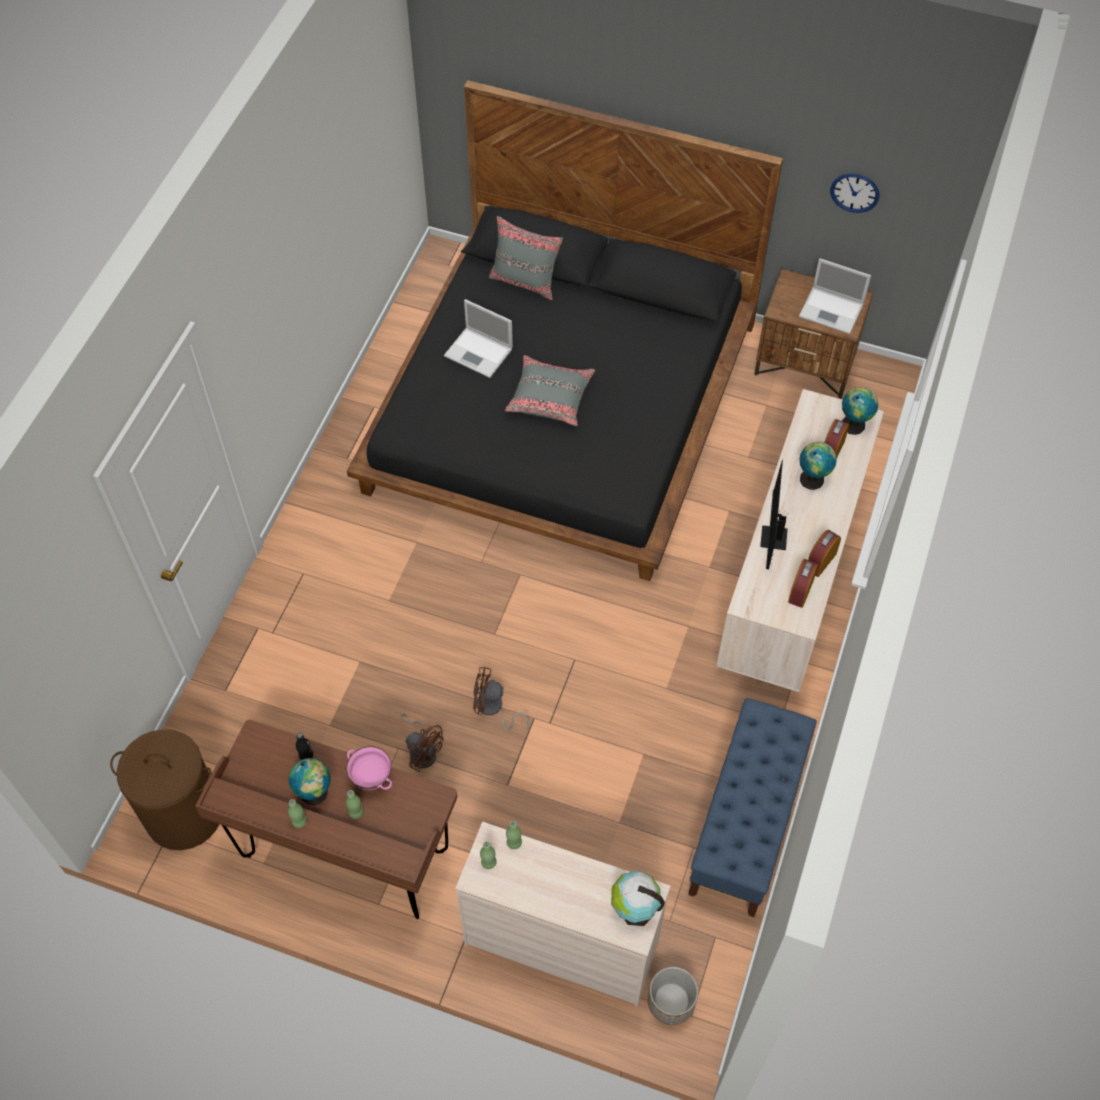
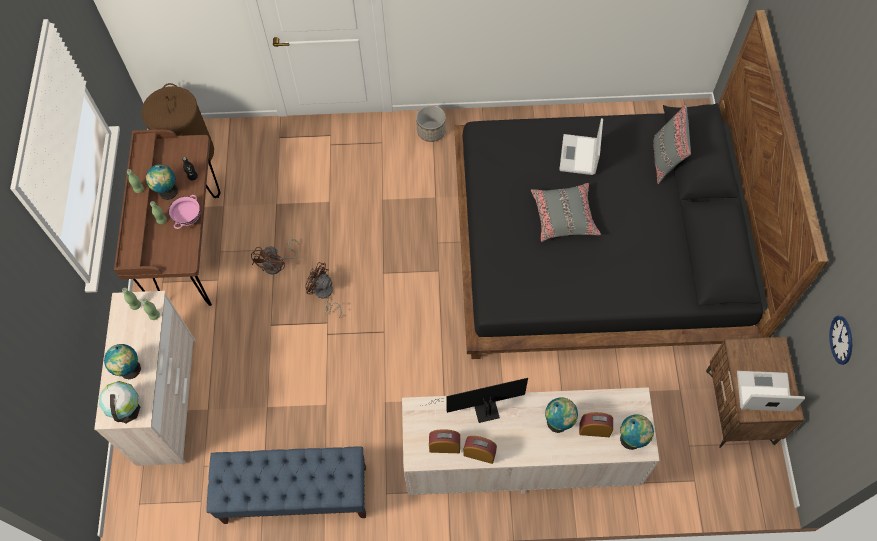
camera: 70 degrees right, 5 degrees up
(493, 709) = (324, 294): brown fan -> brown fan turned 45 degrees counterclockwise
(582, 891) = (130, 371): none -> globe
(670, 1002) = (145, 486): planter -> planter (431, 131)
(832, 311) = (762, 392): laptop -> laptop turned 90 degrees clockwise

